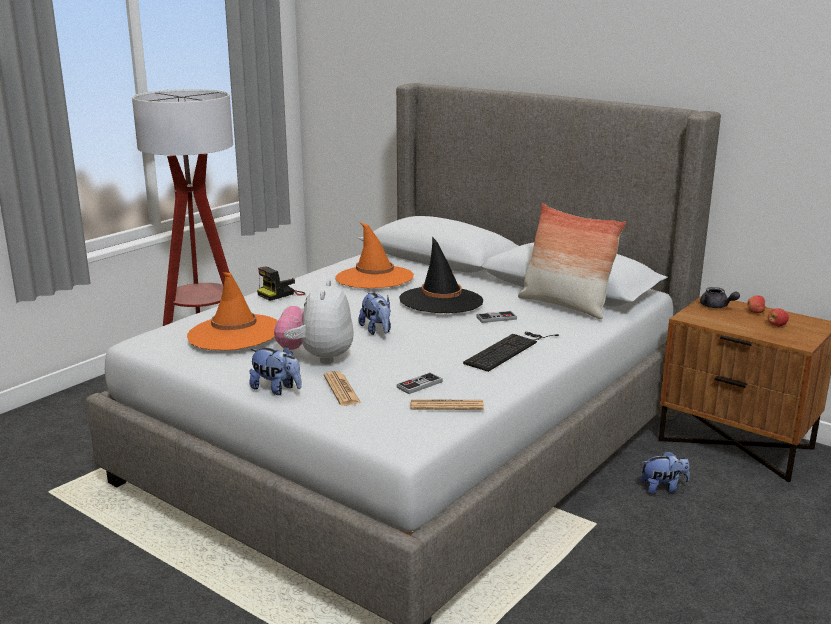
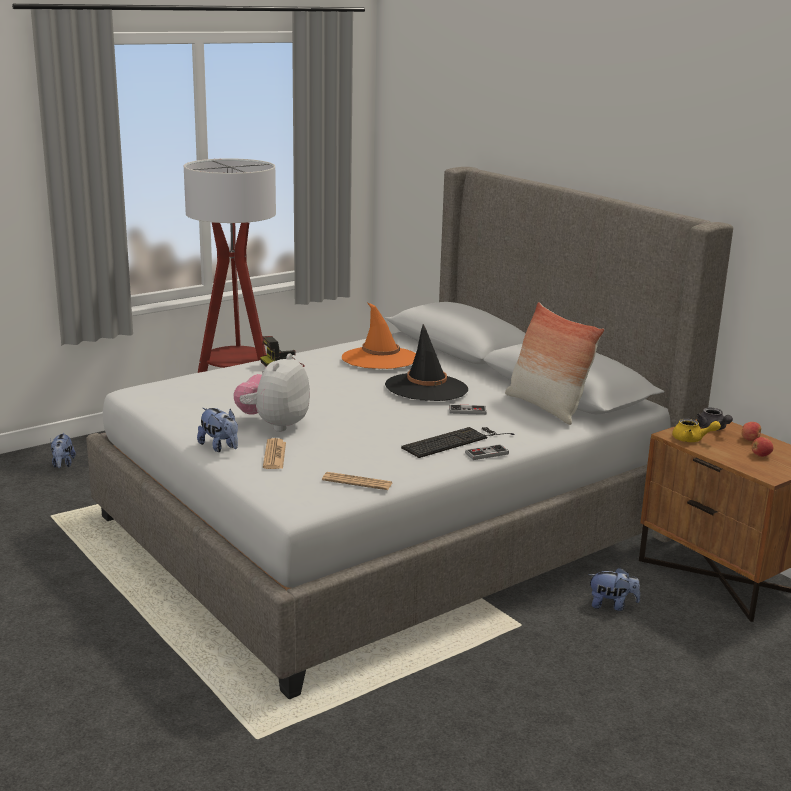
camera: 15 degrees right, 0 degrees up
(234, 333) = (214, 394): orange hat -> none
(377, 330) = (345, 408): plush toy -> plush toy (62, 464)
(419, 385) = (347, 461): game controller -> game controller (486, 453)
(708, 319) = (692, 439): none -> yellow teapot

